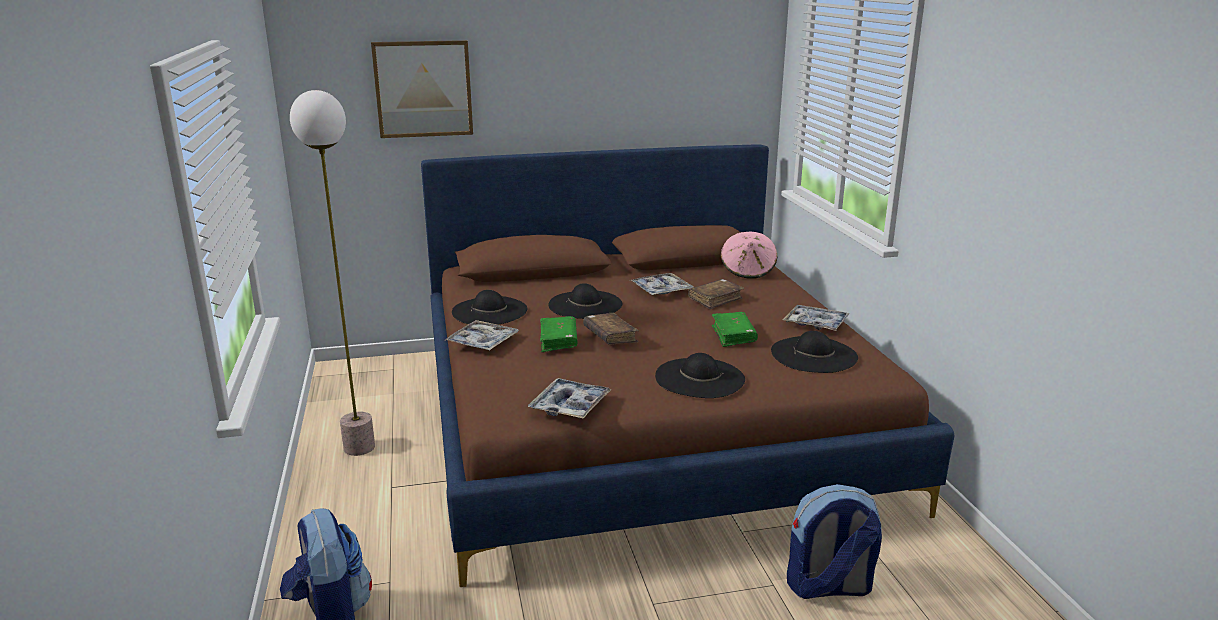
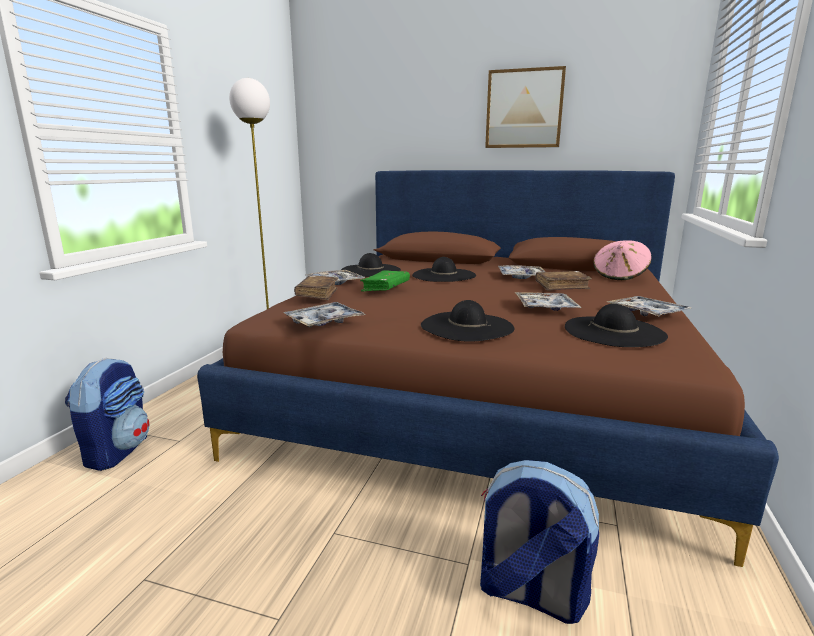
camera: 30 degrees right, 5 degrees down
(423, 89) = (386, 120): picture -> picture (524, 109)
(610, 336) = (430, 291): brown book -> brown book (317, 294)
(733, 335) = (545, 307): green book -> tray

